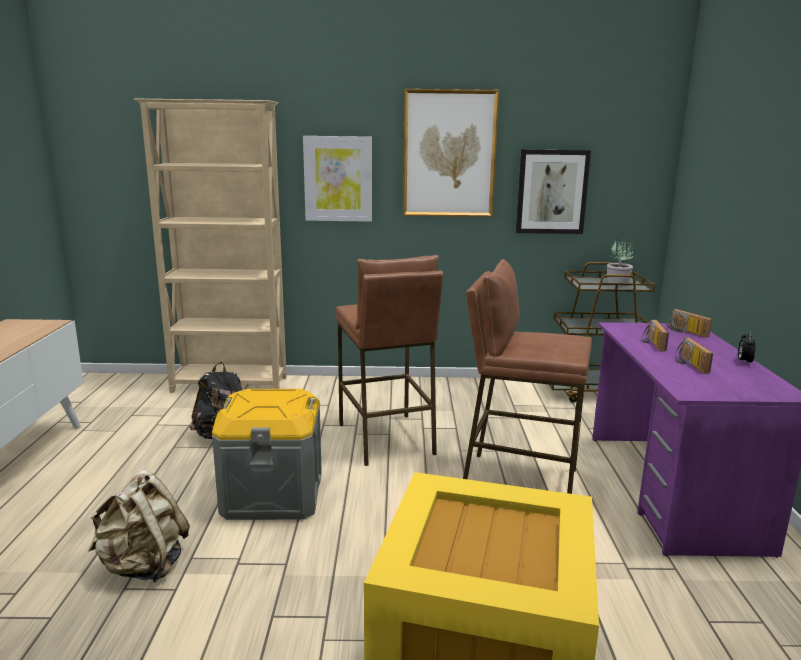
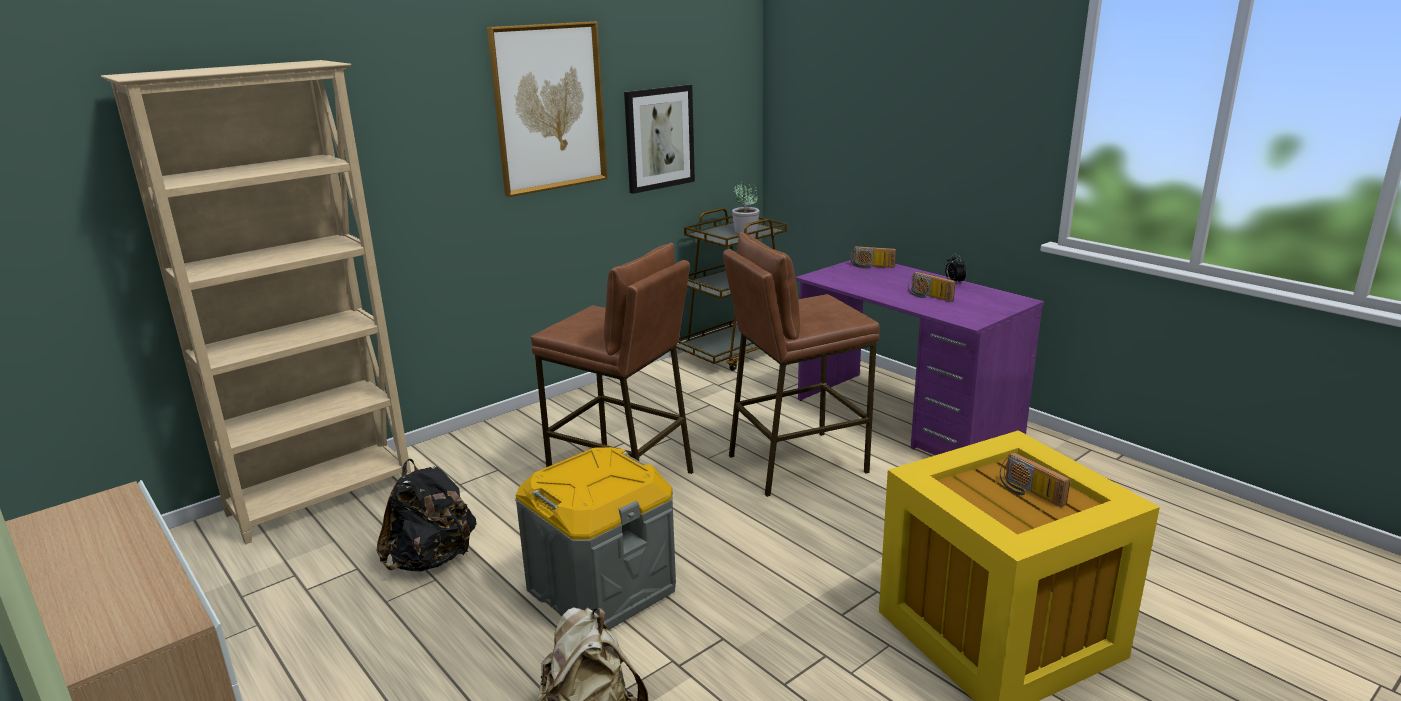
camera: 40 degrees left, 5 degrees up
(338, 179) = (416, 161): picture -> none
(651, 343) = (871, 286): radio -> radio (1028, 493)

